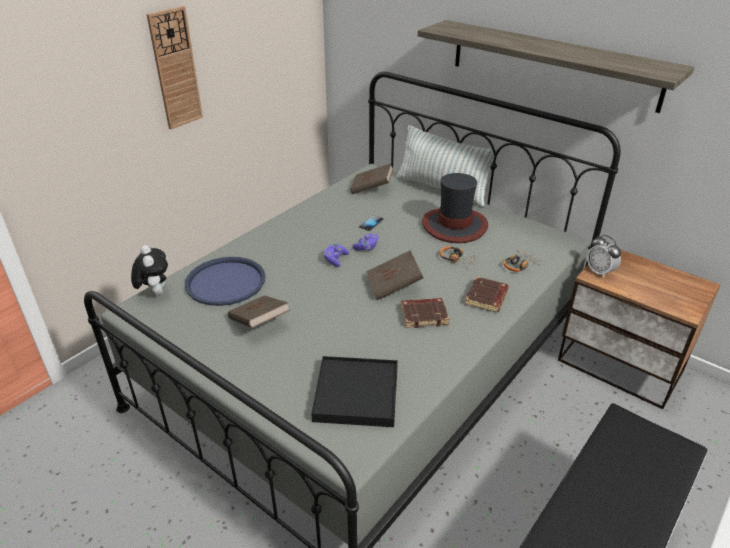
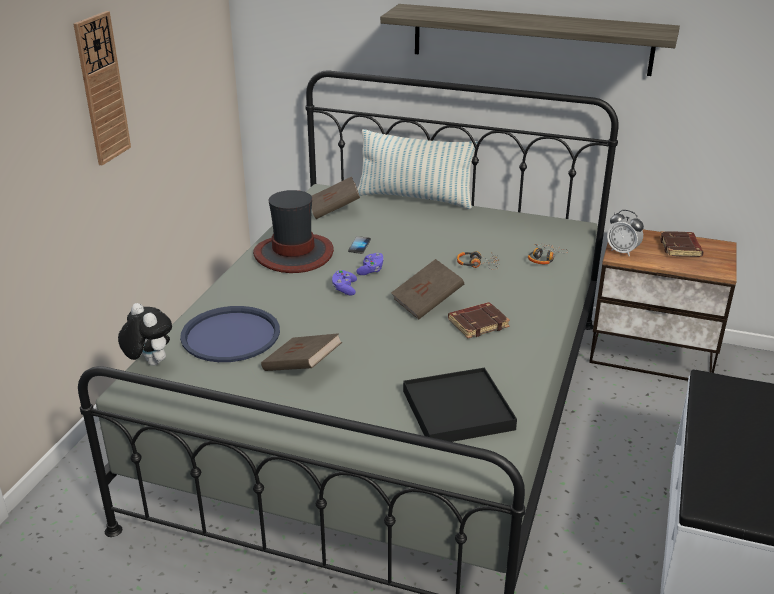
camera: 20 degrees left, 5 degrees down
(454, 225) = (452, 232): hat -> hat (294, 254)
(487, 298) = (531, 295): brown book -> brown book (681, 248)

